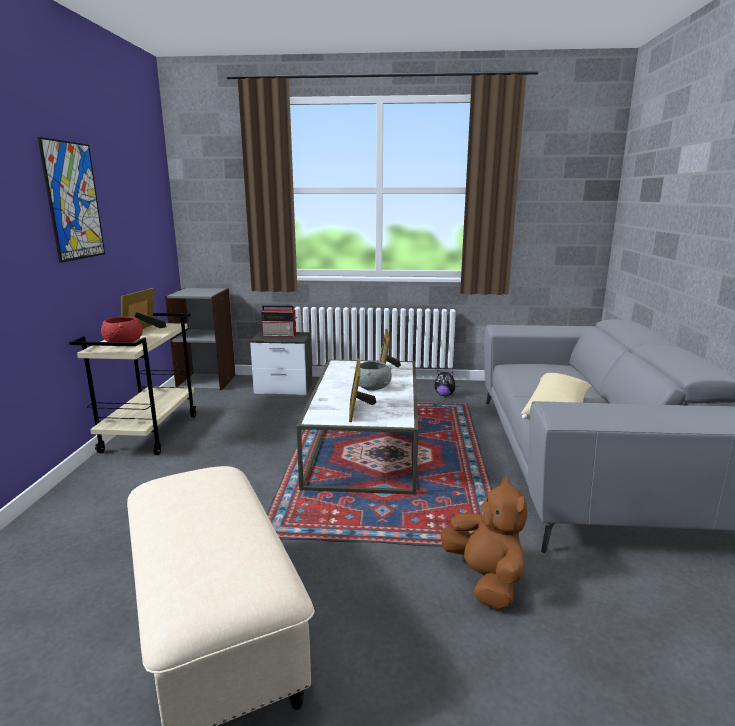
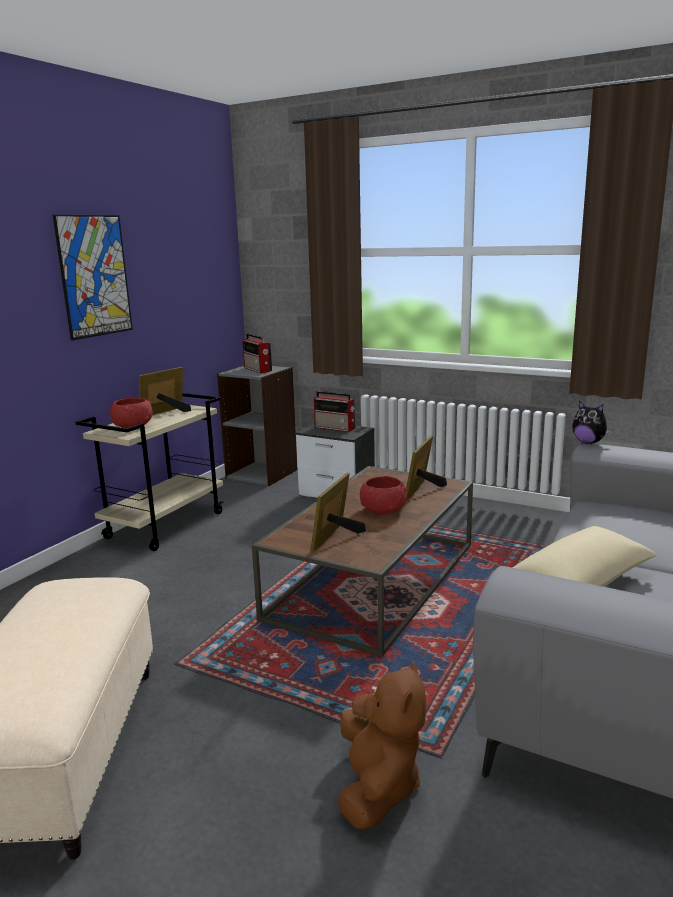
camera: 25 degrees right, 0 degrees up
(200, 291) = (258, 369): none -> radio
(366, 445) = (375, 580): white coffee table -> brown coffee table
(372, 387) = (383, 510): grey bowl -> red bowl
(444, 395) = (531, 531): plush toy -> plush toy (589, 442)

